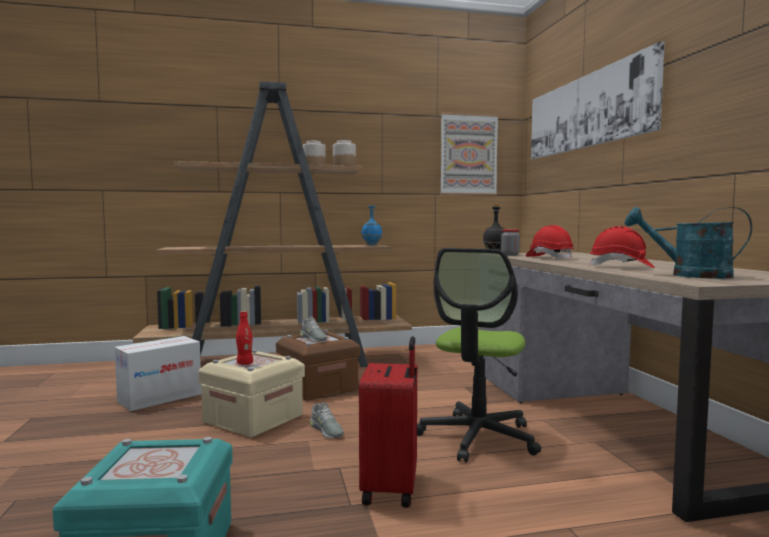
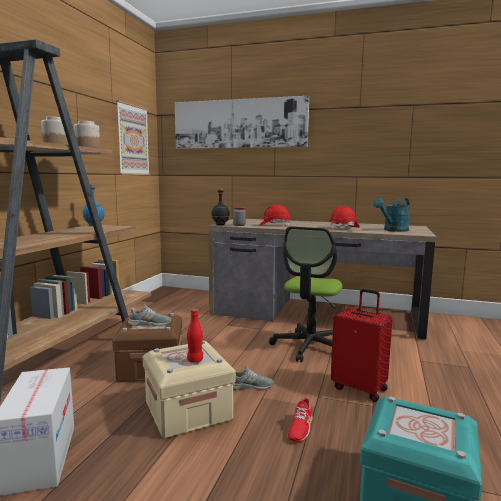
camera: 60 degrees left, 5 degrees up
(259, 470) = (300, 428): none -> red shoe
(477, 437) = (310, 346): office chair -> office chair turned 60 degrees clockwise

